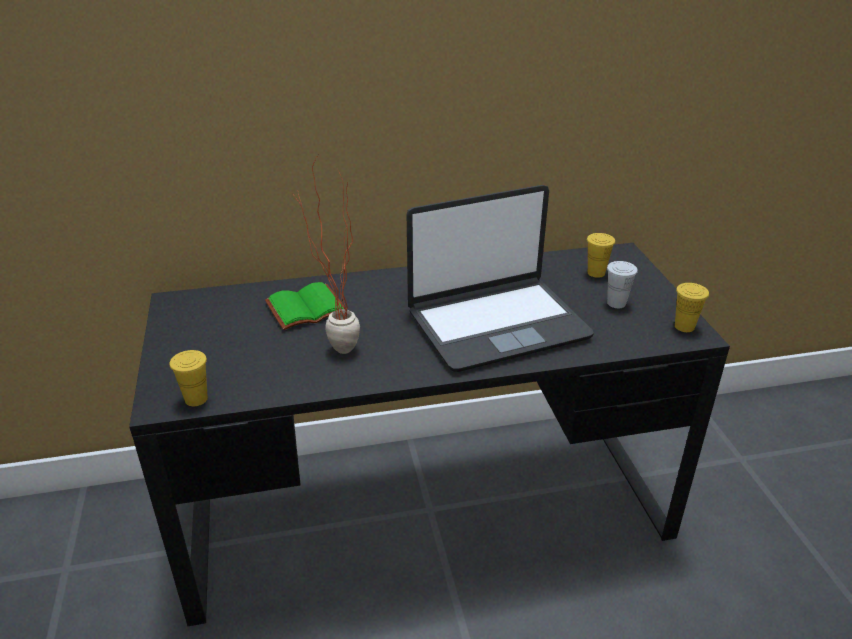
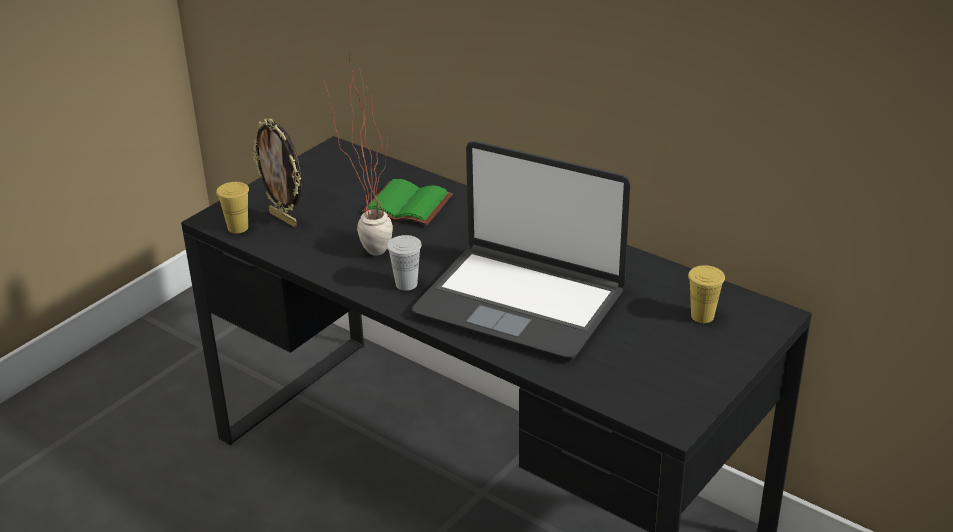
camera: 50 degrees right, 0 degrees up
(226, 369) = (284, 219): none -> picture frame
(616, 303) = (660, 351): white cup -> white cup (406, 284)
(684, 326) = (679, 409): yellow cup -> none

